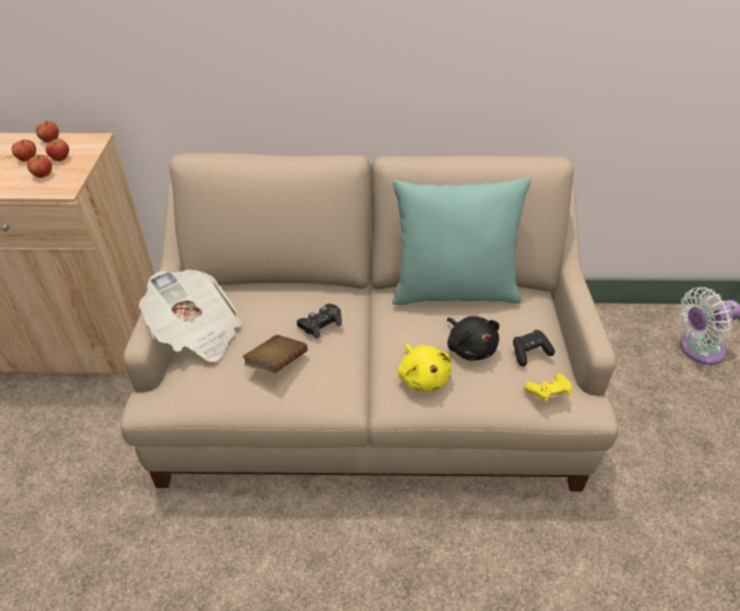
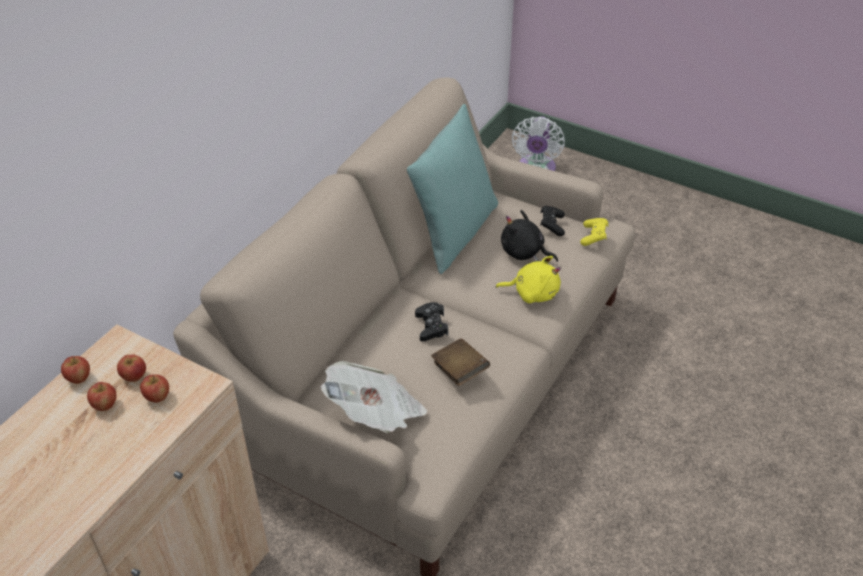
camera: 60 degrees left, 0 degrees up
(470, 347) = (524, 252): black plush toy -> black plush toy turned 150 degrees counterclockwise

